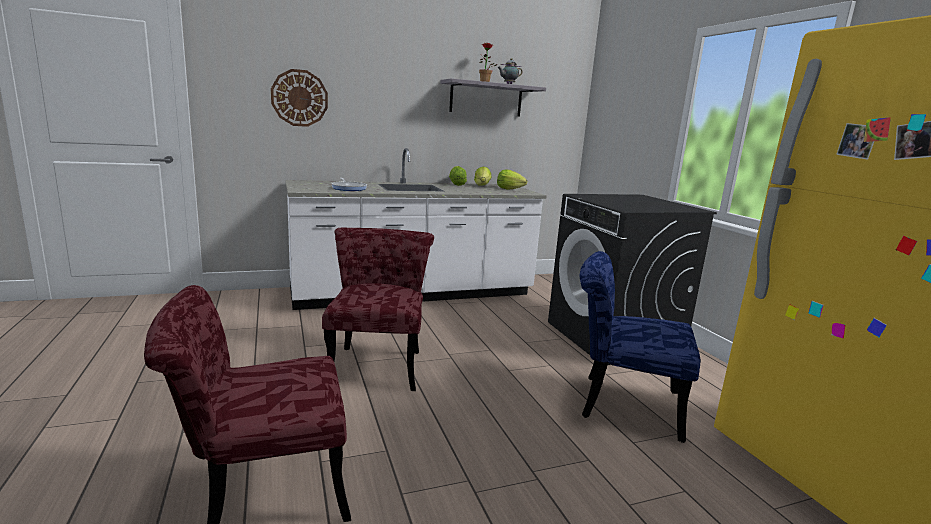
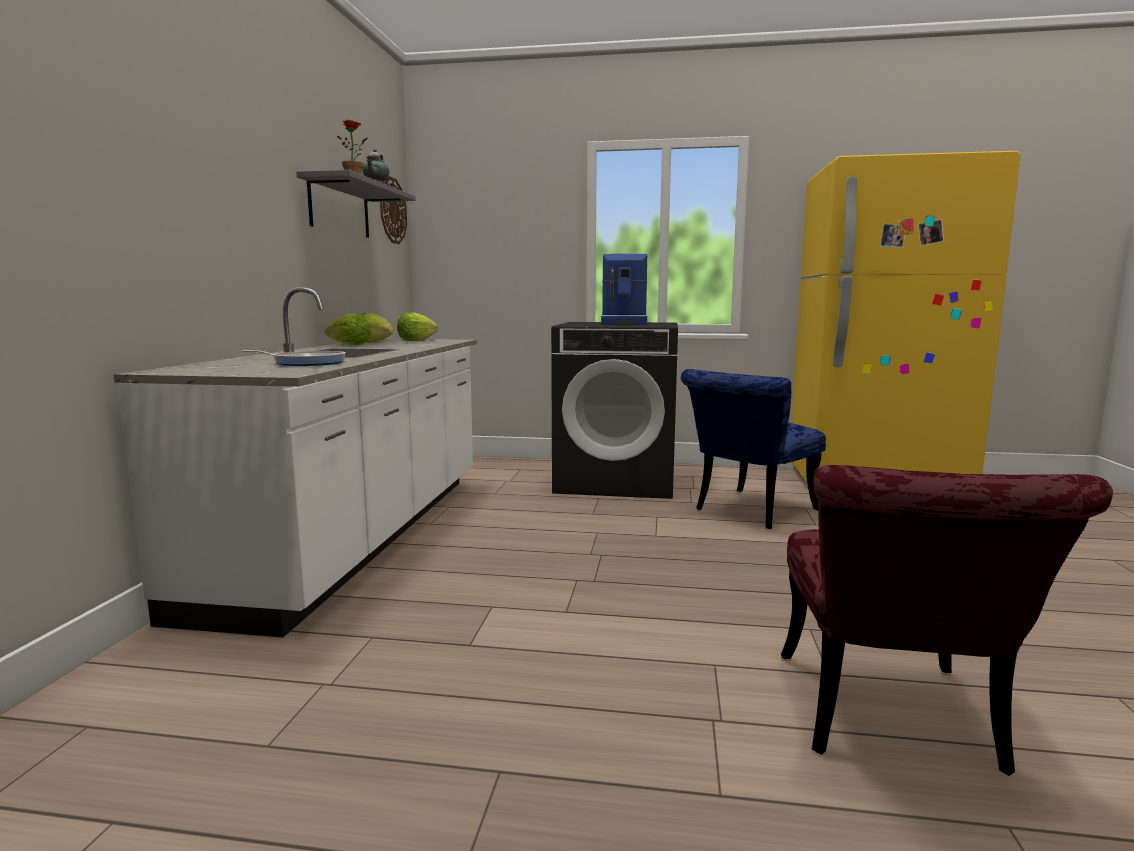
camera: 60 degrees left, 5 degrees down
(299, 98) = (115, 181): wall clock -> wall clock (392, 210)
(377, 362) = (579, 598): red chair -> none
(647, 203) = (625, 323): none -> coffee machine

